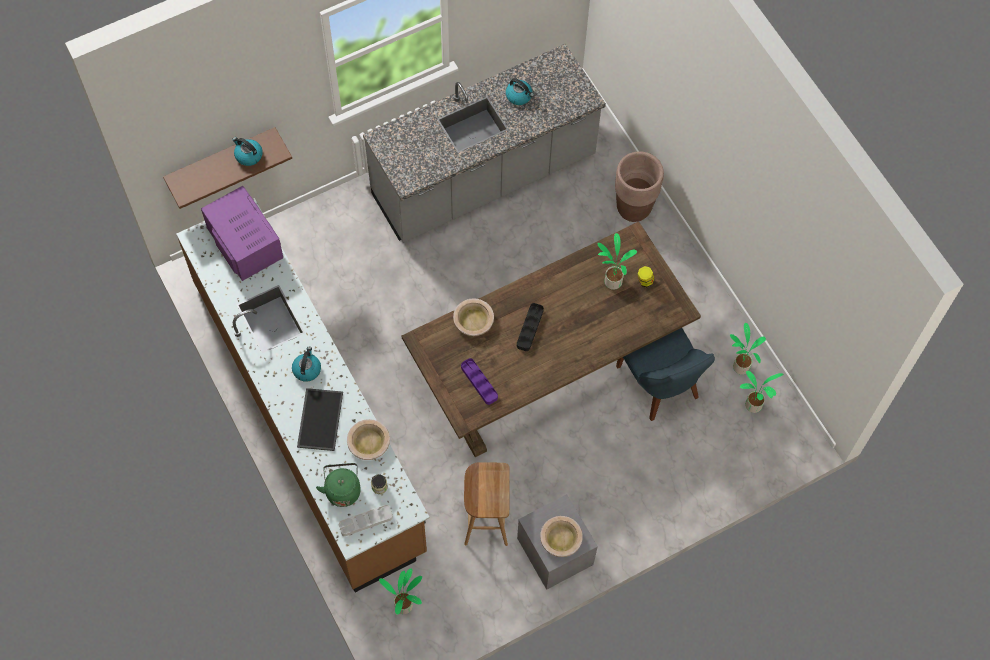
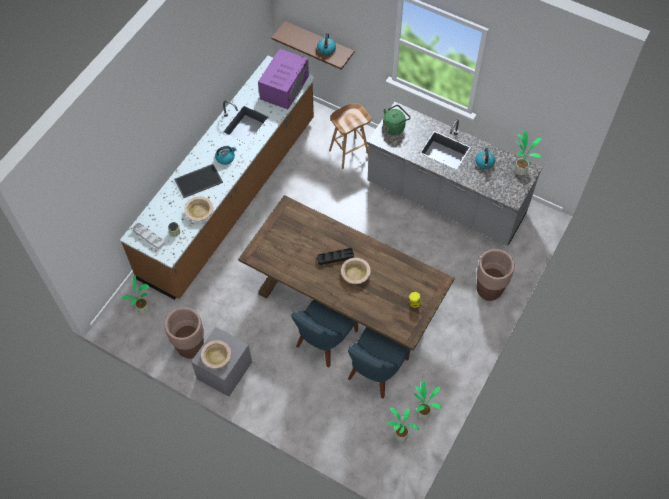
camera: 60 degrees right, 5 degrees down
(342, 489) = (161, 215): green kettle -> green kettle (394, 126)
(473, 320) = (319, 225): beige bowl -> beige bowl (355, 273)
(479, 382) = (280, 250): purple tray -> none
(485, 520) = (222, 321): brown stool -> brown stool (349, 152)
(497, 575) = (190, 347): none -> brown planter
(586, 418) = (324, 340): none -> blue chair
(612, 281) = (400, 285): potted plant -> potted plant (520, 169)

